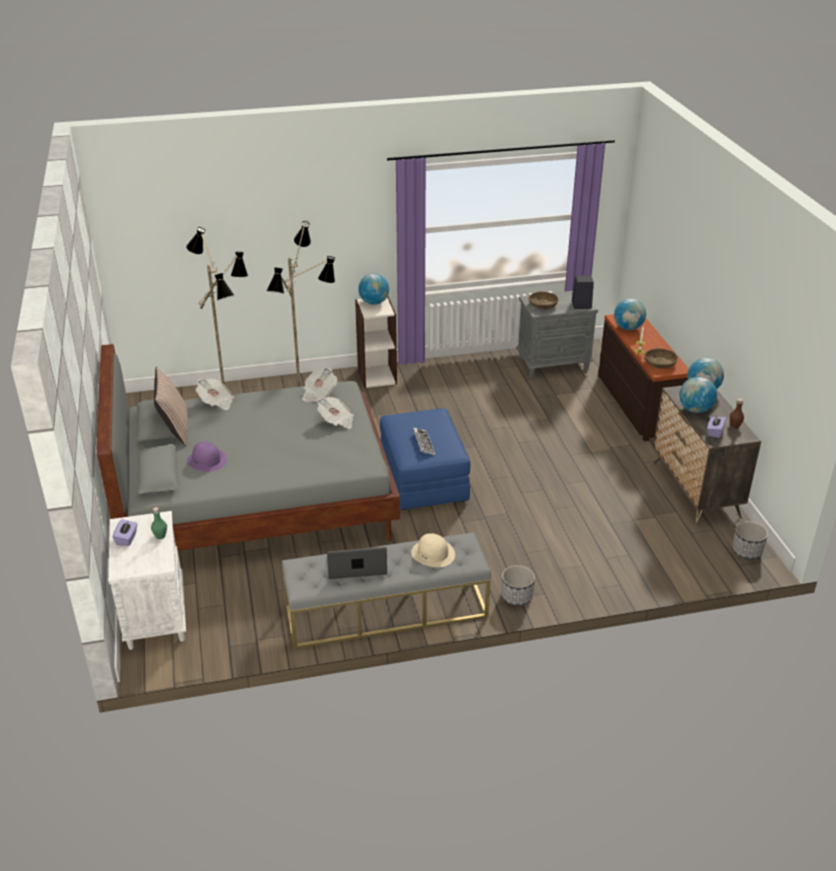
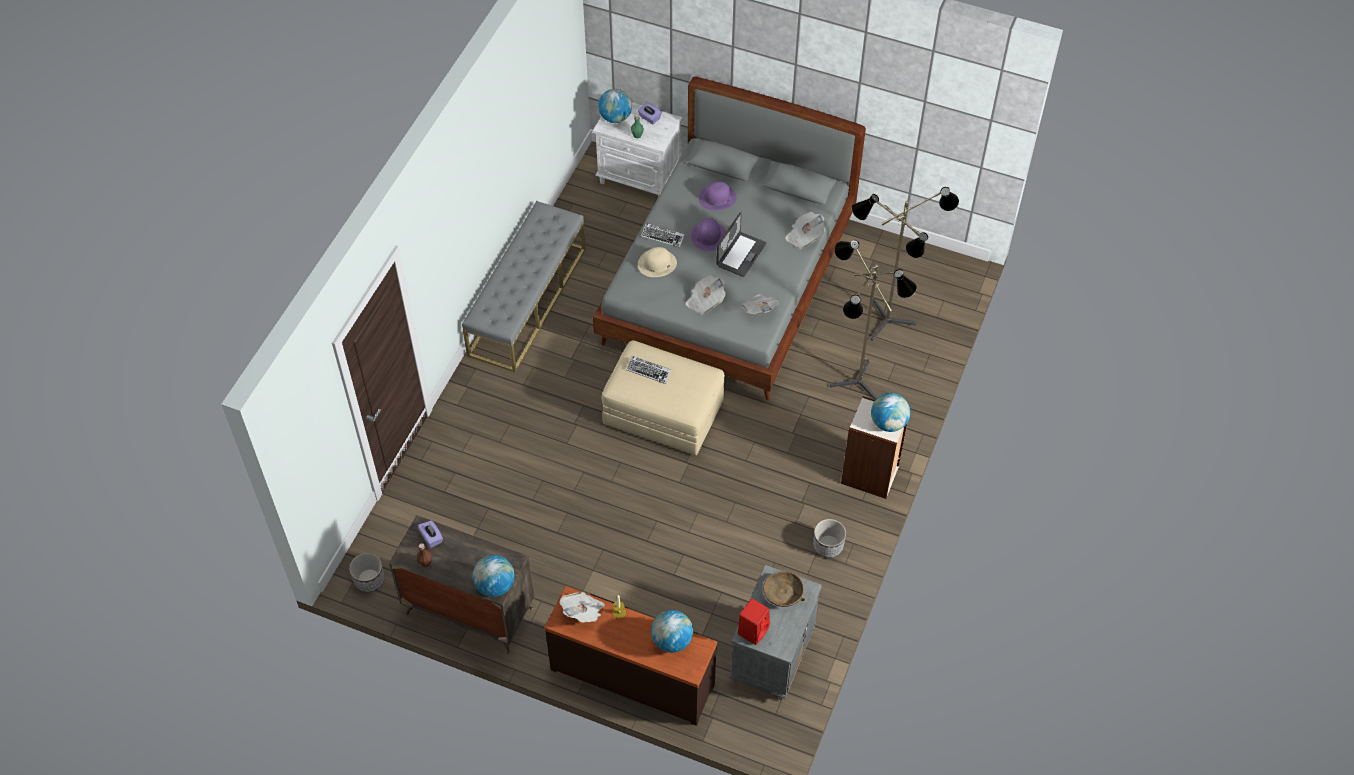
camera: 125 degrees right, 20 degrees up
(175, 430) = (781, 195): pillow -> none
(261, 446) = (708, 236): none -> purple hat
(285, 469) = (662, 237): none -> keyboard
(356, 567) = (535, 248): laptop -> laptop (740, 254)
(423, 478) = (664, 413): blue ottoman -> beige ottoman
(433, 553) = (508, 298): beige hat -> beige hat (657, 264)
(516, 596) = (470, 386): planter -> planter (828, 546)
(580, 305) = (753, 630): black speaker -> red speaker
(660, 363) = (583, 612): brown bowl -> newspaper
(695, 410) = (473, 551): globe -> globe (615, 117)

